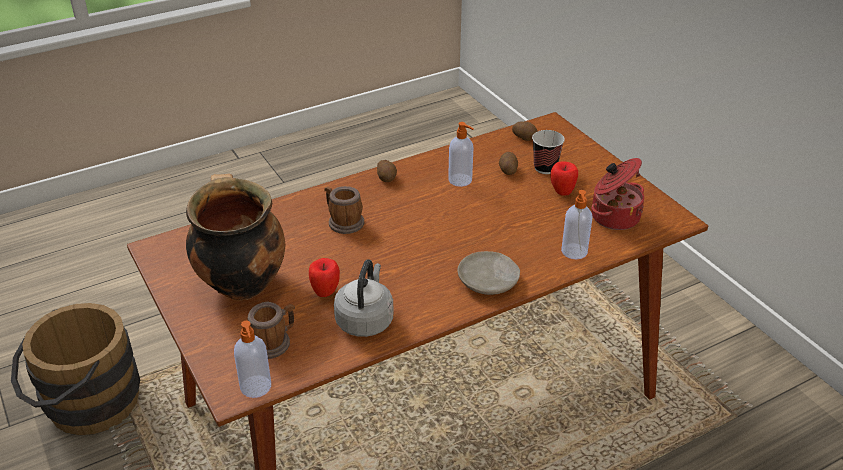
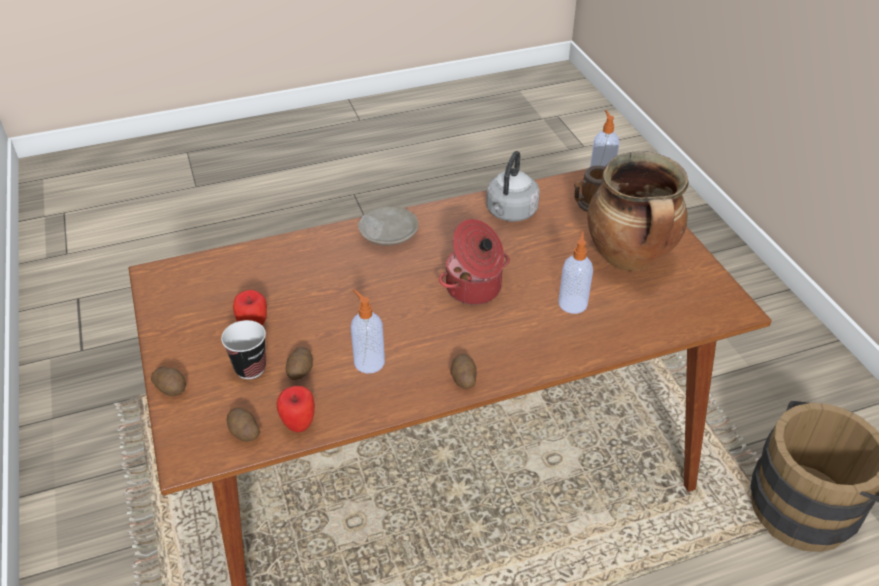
camera: 170 degrees left, 5 degrees up
(325, 293) = (546, 240): apple -> apple (299, 424)
(343, 222) = (525, 317): mug -> none
(574, 252) = (289, 252): soap dispenser -> soap dispenser (572, 303)
(591, 152) = (172, 388): none -> potato
(614, 216) = (218, 287): cooking pot -> cooking pot (474, 289)

